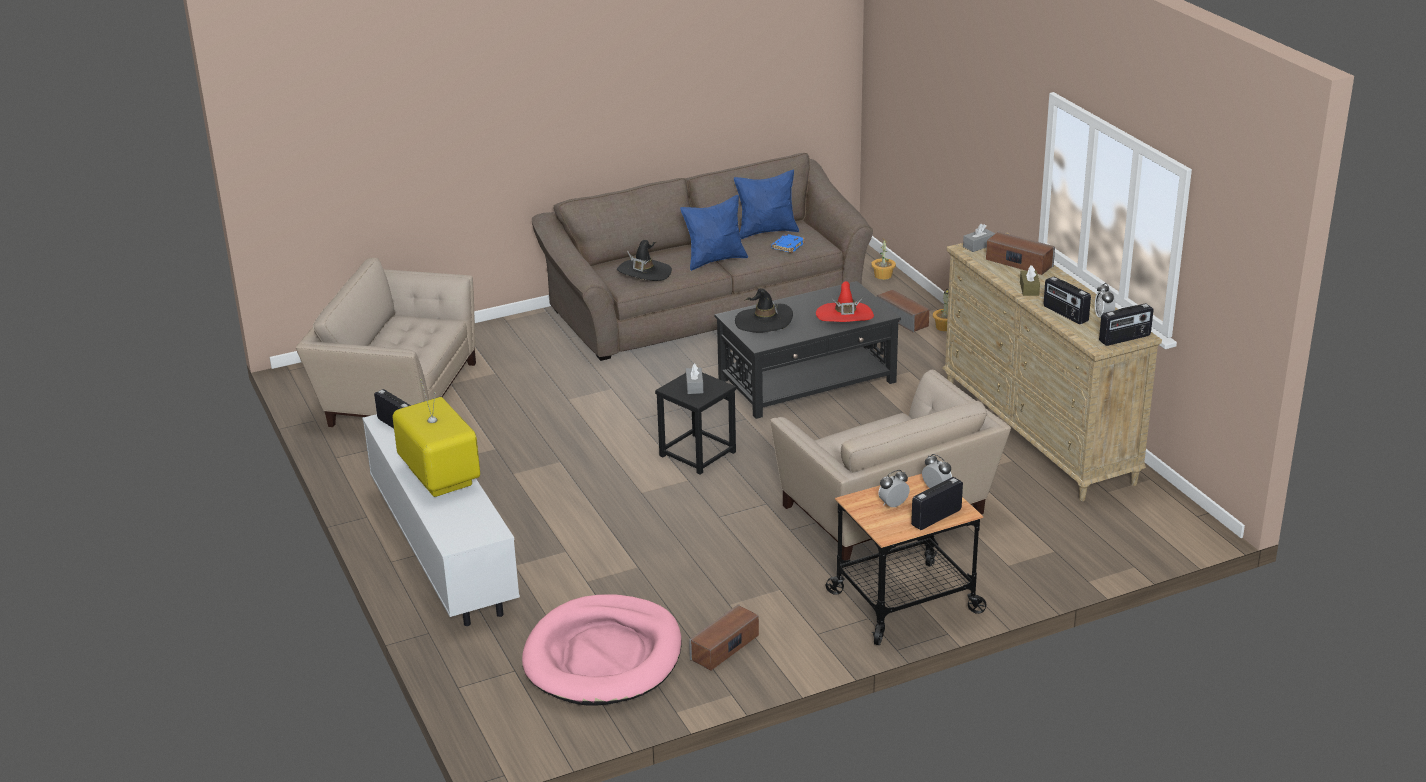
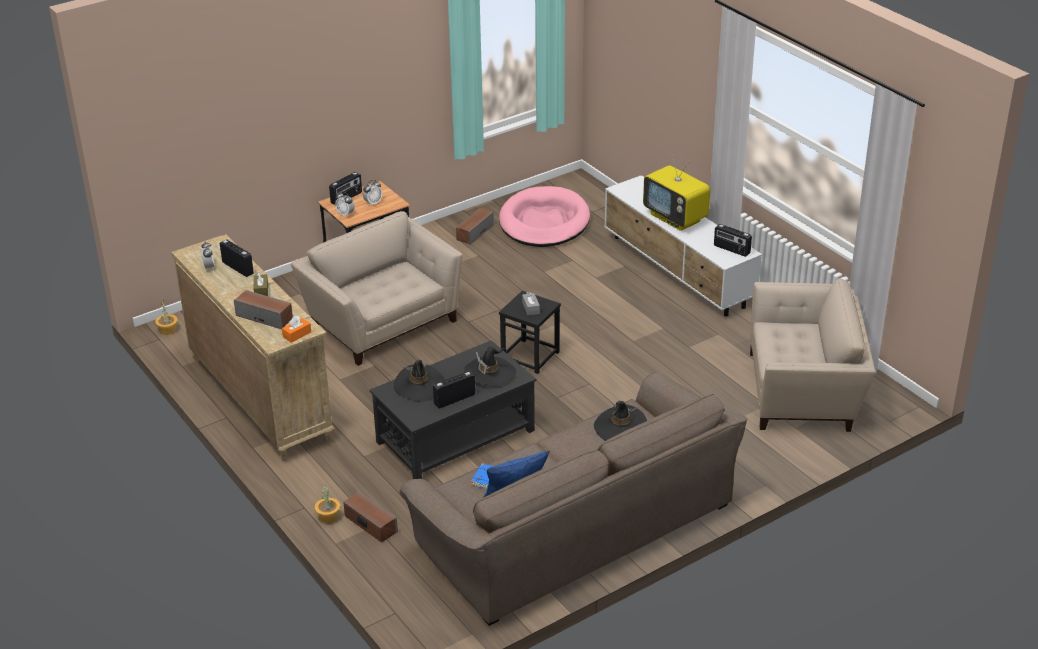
camera: 170 degrees right, 5 degrees up
(715, 260) = (557, 454): blue pillow -> none
(844, 316) = (419, 386): red hat -> black hat
(882, 275) = (393, 592): potted plant -> potted plant (168, 330)
(978, 245) = (297, 334): grey tissue box -> orange tissue box
(1125, 339) = (199, 249): radio -> radio (454, 399)

